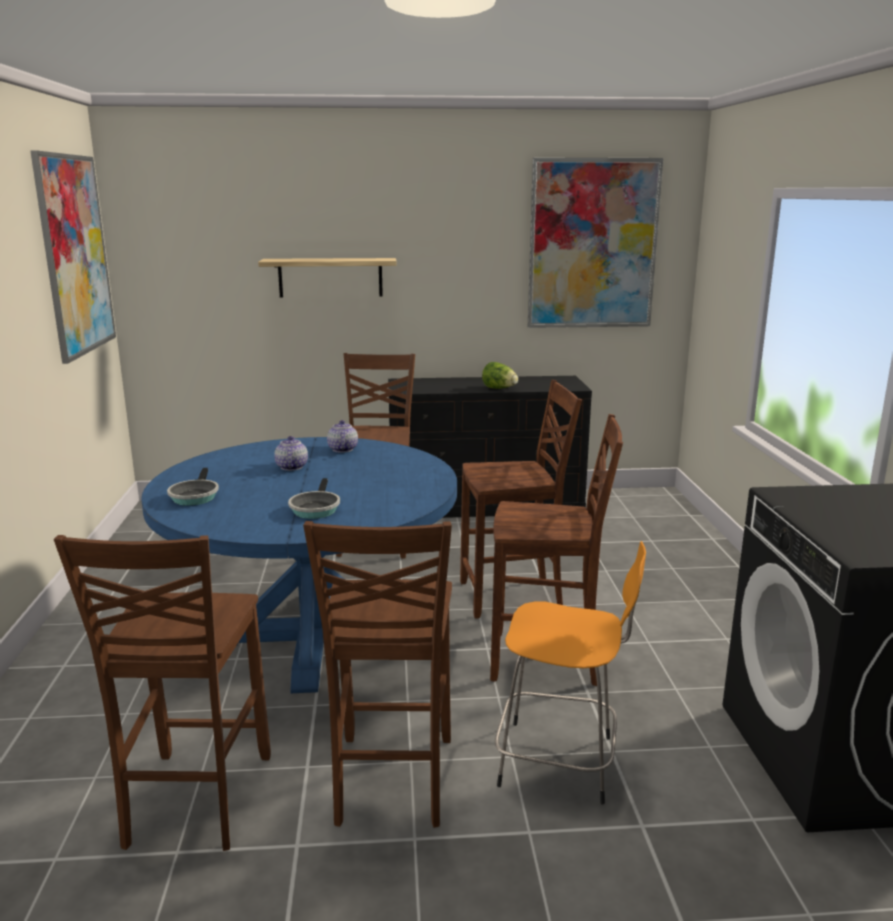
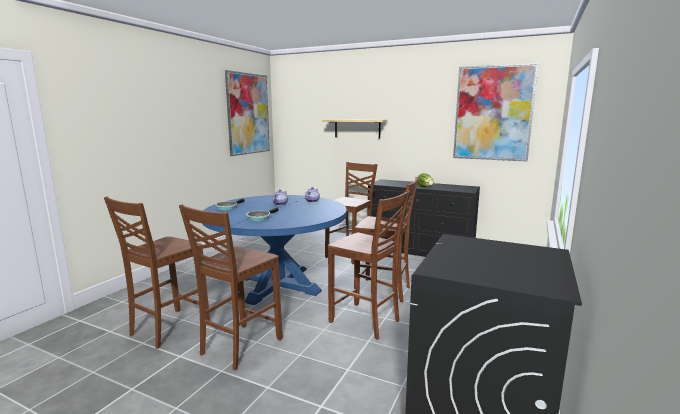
camera: 30 degrees right, 5 degrees down
(561, 762) = (318, 365): orange stool -> none

